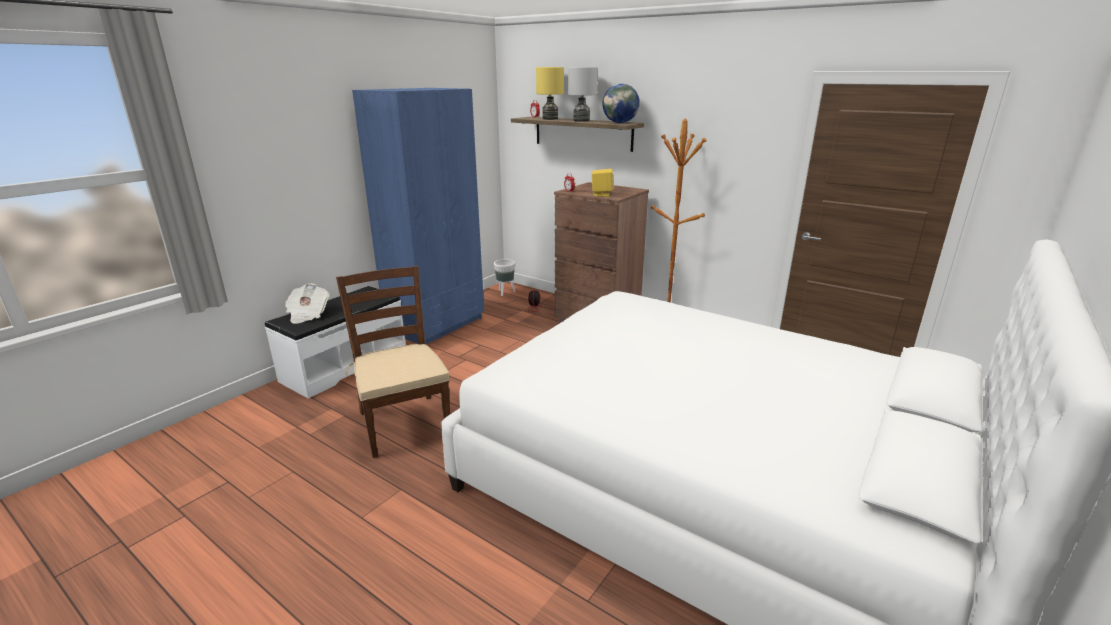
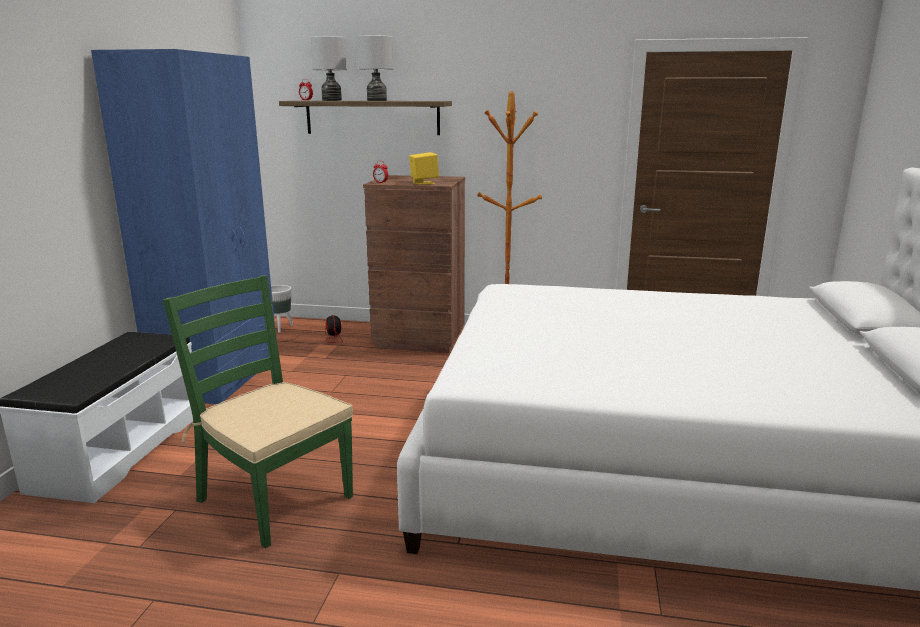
camera: 25 degrees left, 5 degrees down
(307, 314) = (67, 378): newspaper -> none
(404, 424) = (274, 498): brown chair -> green chair
(550, 119) = (331, 100): yellow table lamp -> grey table lamp
(620, 122) = (427, 100): globe -> none

